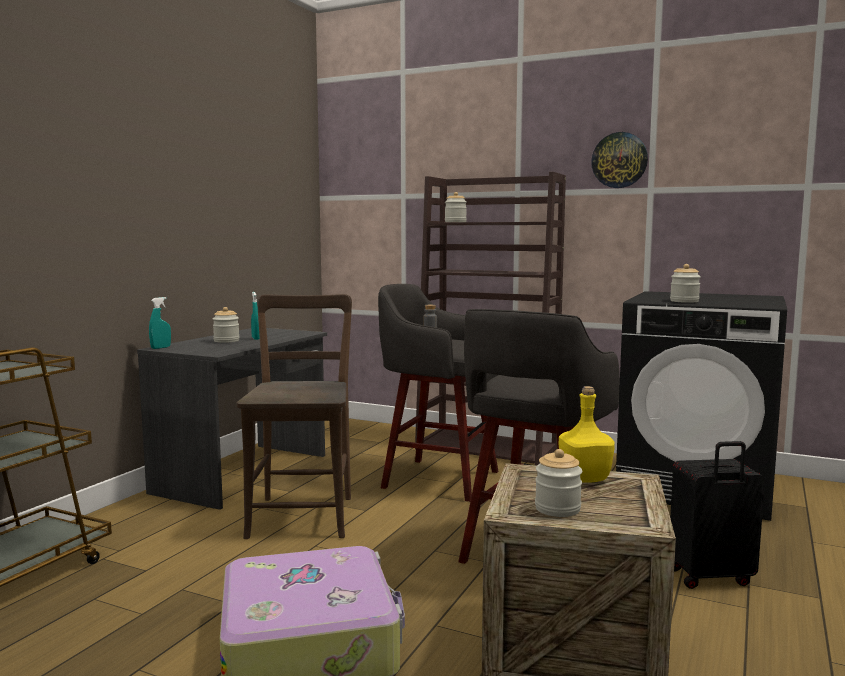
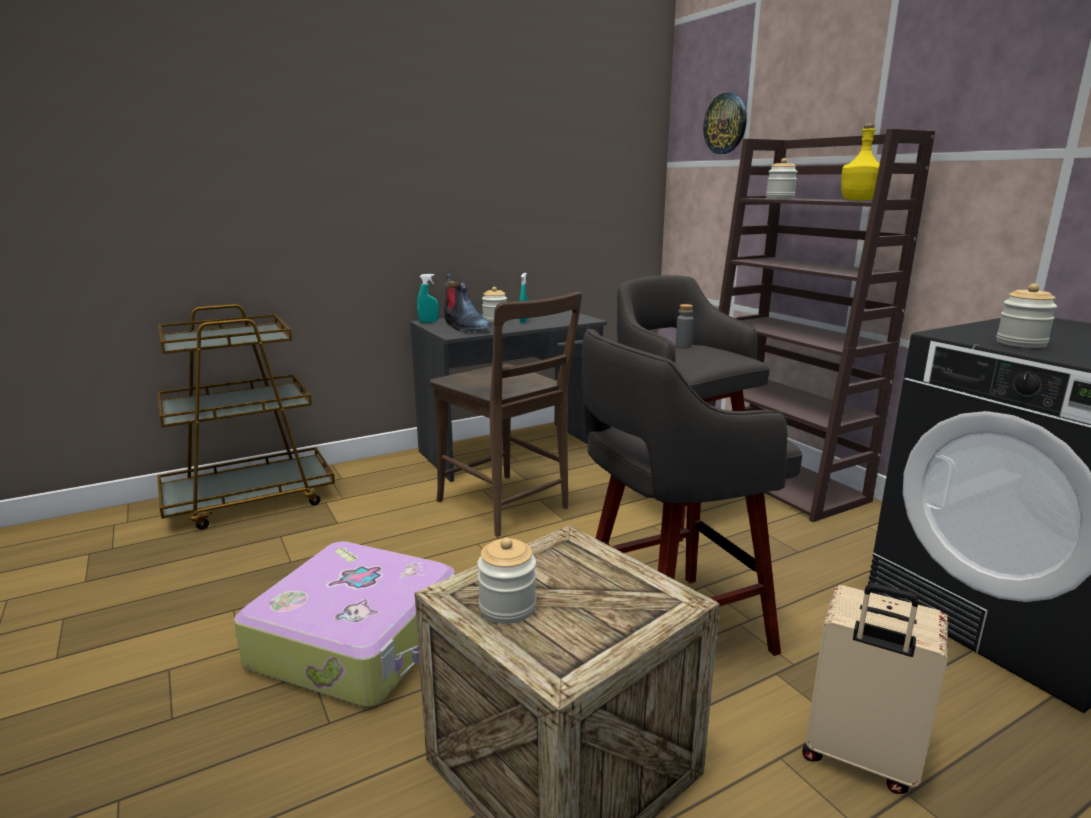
camera: 35 degrees right, 10 degrees up
(210, 347) = (464, 327): none -> boot
(303, 514) = (507, 507): brown chair -> brown chair turned 105 degrees clockwise
(583, 478) = (612, 576): yellow bottle -> yellow bottle (858, 200)
(619, 160) = (1024, 104): wall clock -> wall clock (725, 124)
(710, 578) = (858, 758): black suitcase -> beige suitcase

